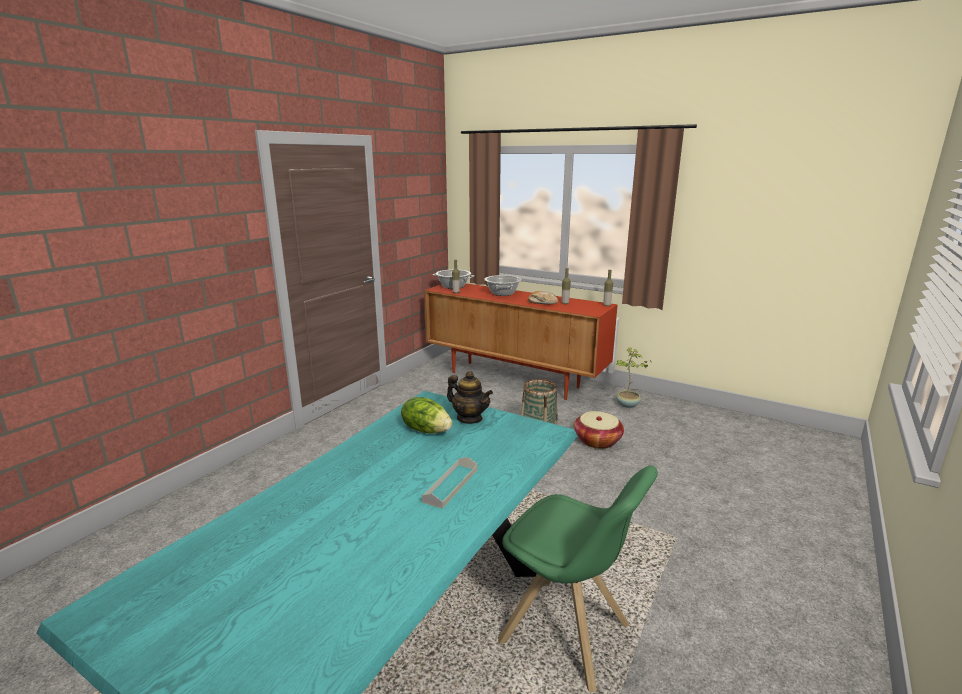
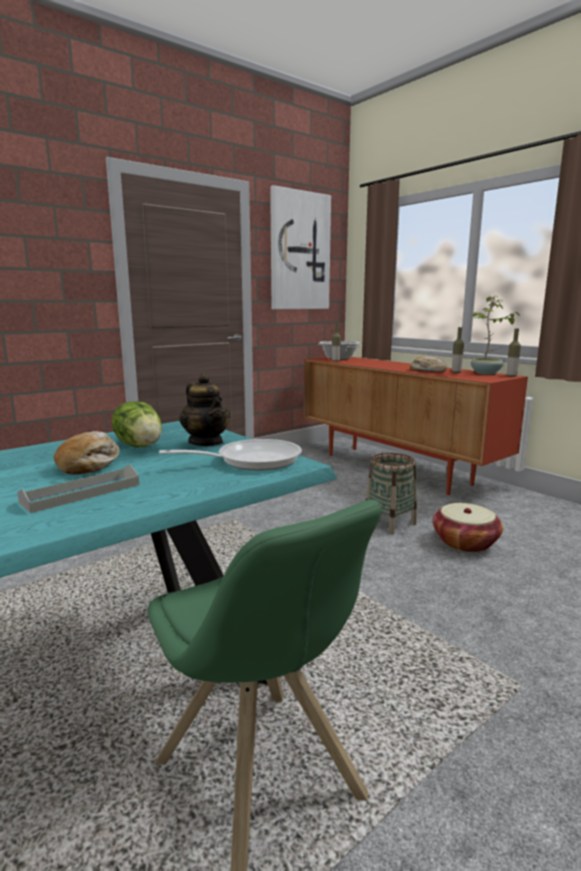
camera: 20 degrees right, 5 degrees down
(412, 192) = (299, 251): none -> picture
(417, 456) = (90, 464): none -> bread
(502, 293) = (388, 364): cooking pot -> none
(520, 432) = (251, 460): none -> frying pan
(628, 405) = (532, 511): potted plant -> potted plant (486, 373)

